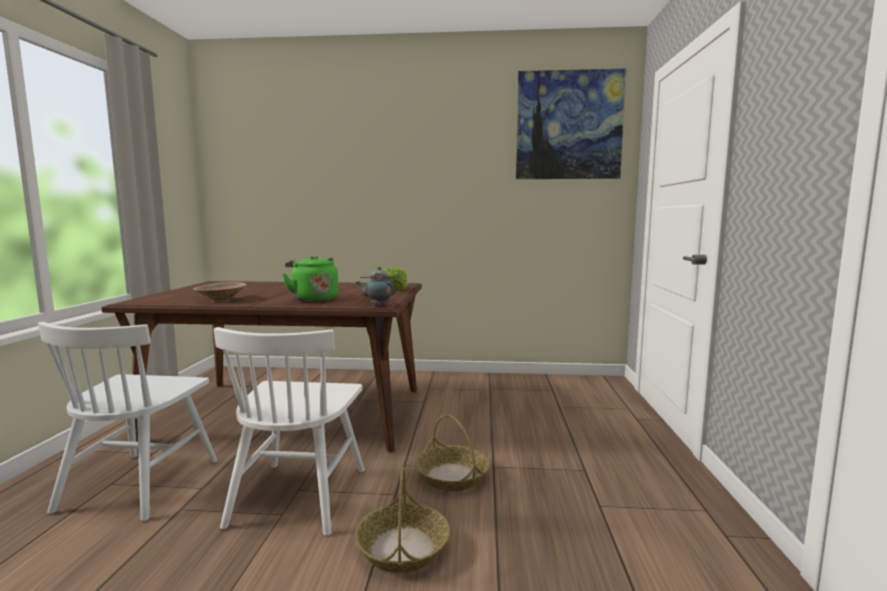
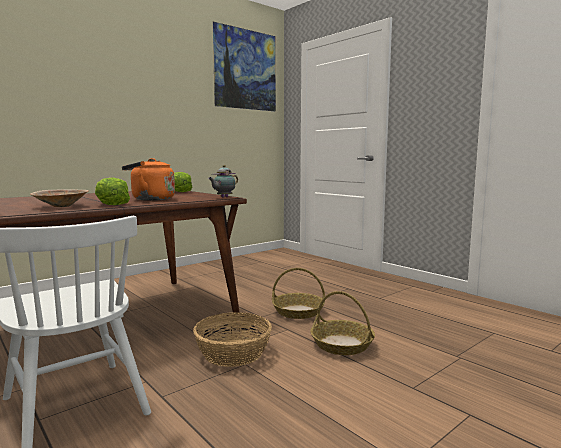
camera: 45 degrees left, 0 degrees up
(257, 302) = (111, 204): none -> lettuce
(298, 496) = (233, 353): white chair -> basket
(313, 299) = (150, 199): green kettle -> orange kettle

